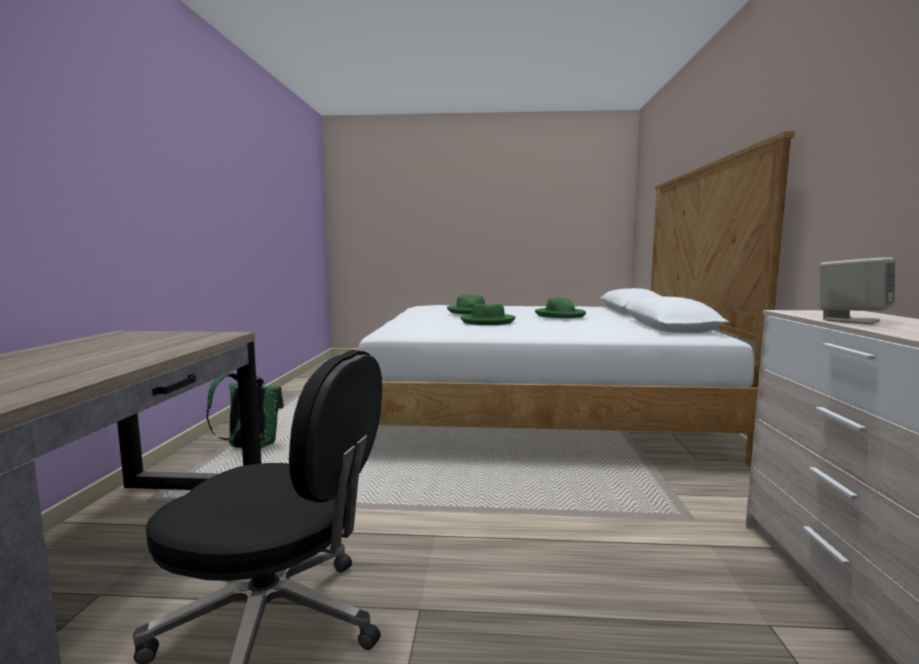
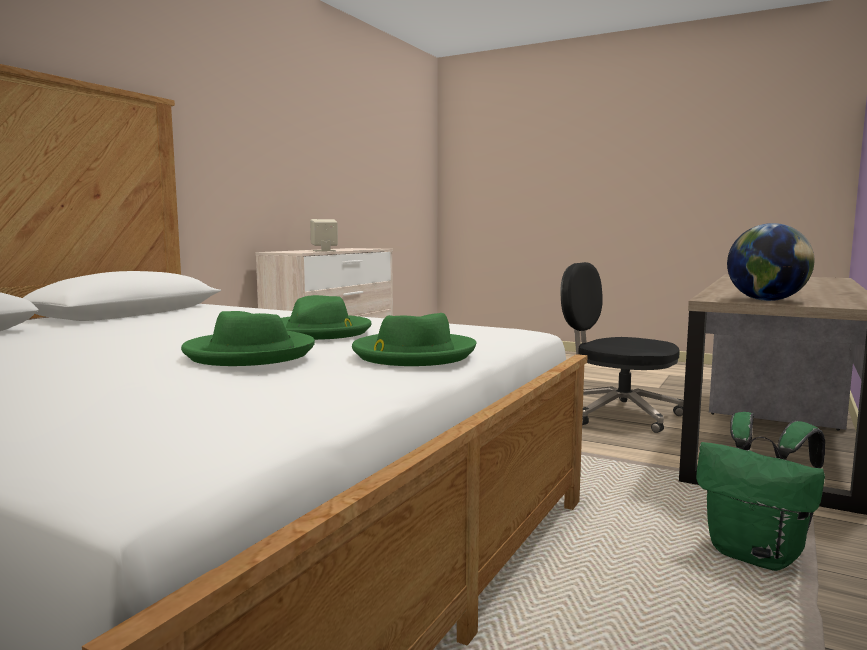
camera: 155 degrees left, 0 degrees up
(180, 335) = (766, 300): none -> globe
(560, 315) = (130, 334): green hat -> green hat (413, 354)

